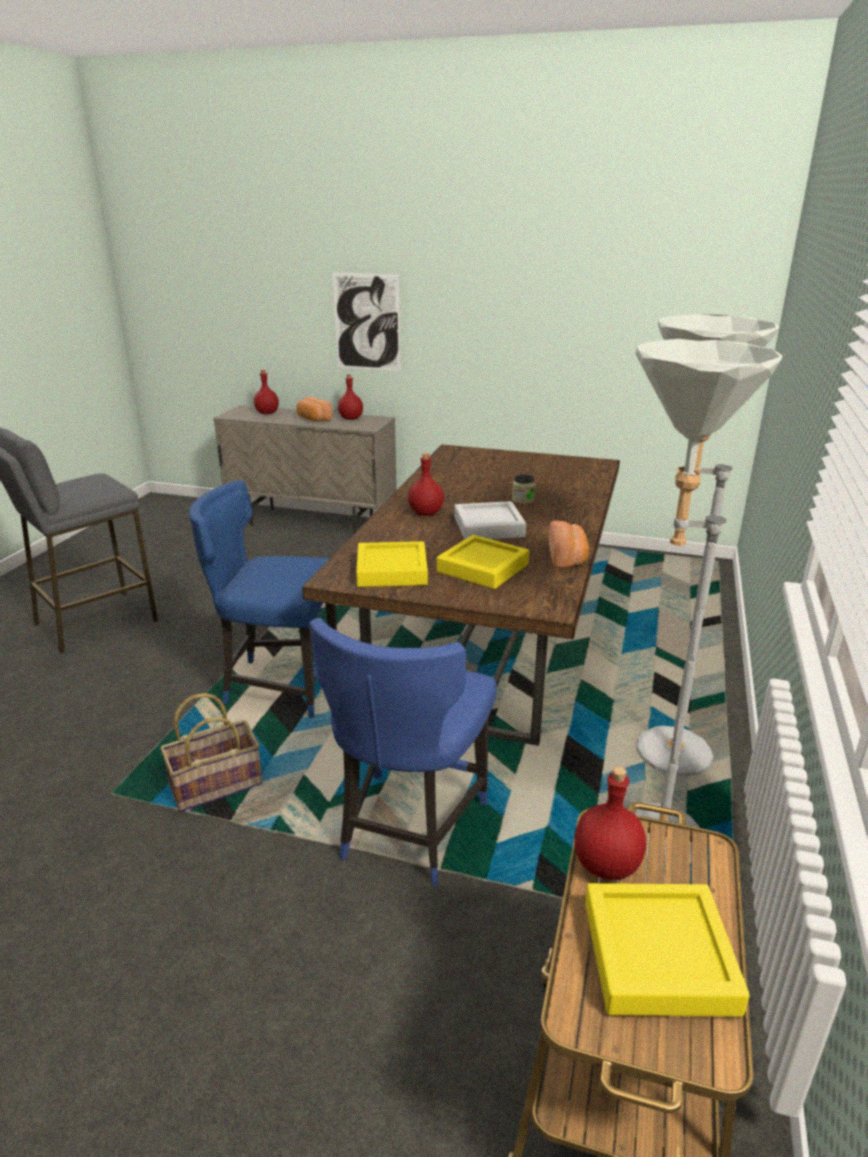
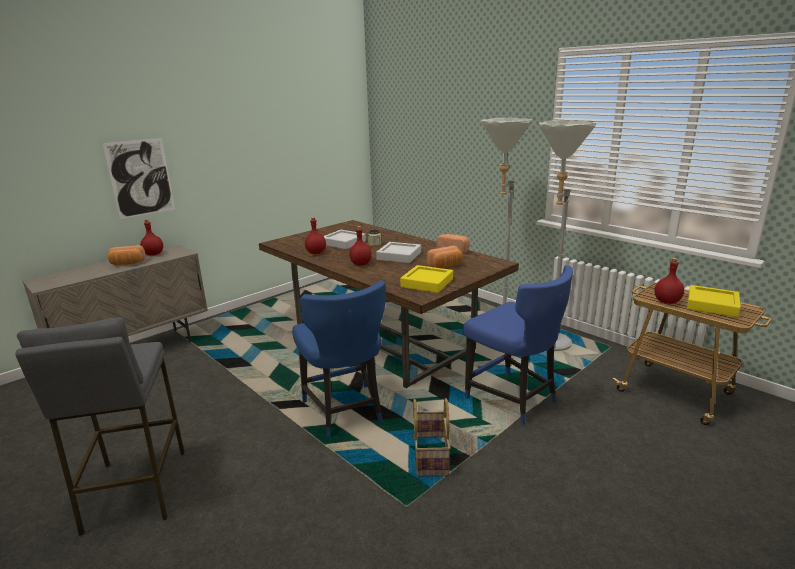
camera: 60 degrees left, 5 degrees down
(266, 413) = (72, 274): red bottle -> red bottle (315, 253)
(279, 685) = (345, 412): blue chair -> blue chair turned 60 degrees counterclockwise
(482, 568) = (446, 266): yellow tray -> bread
(502, 482) = (343, 243): none -> grey tray

